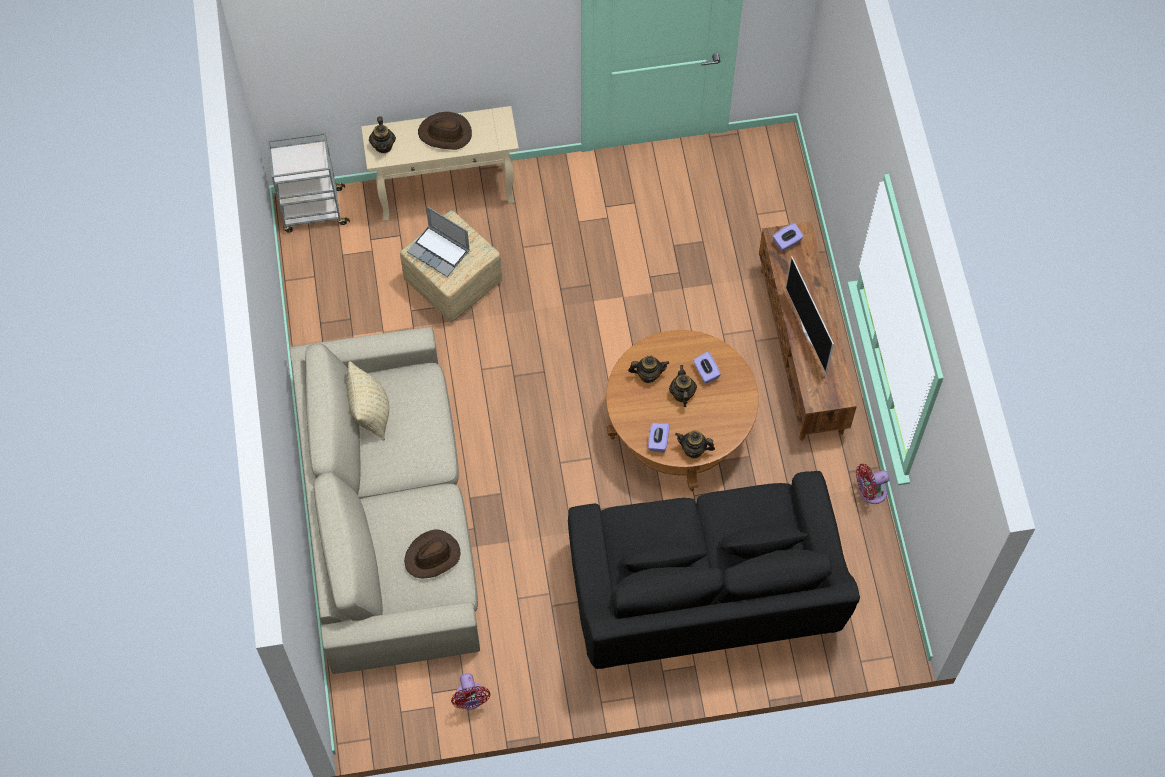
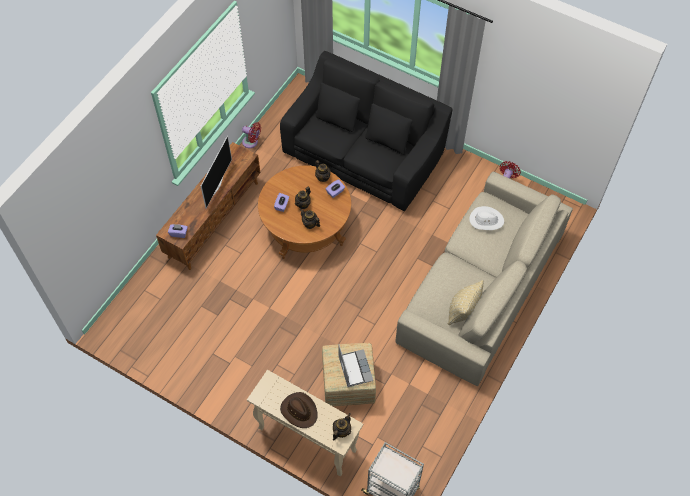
camera: 140 degrees left, 5 degrees down
(432, 556) = (486, 220): brown hat -> white hat

